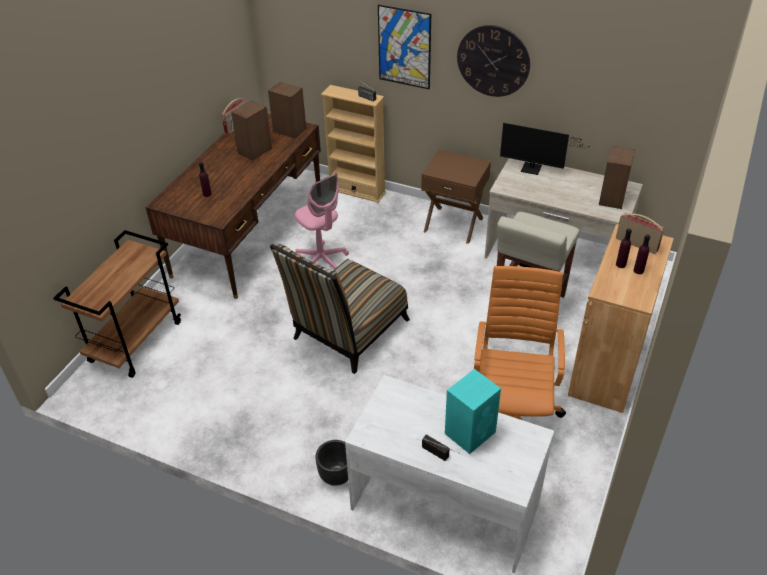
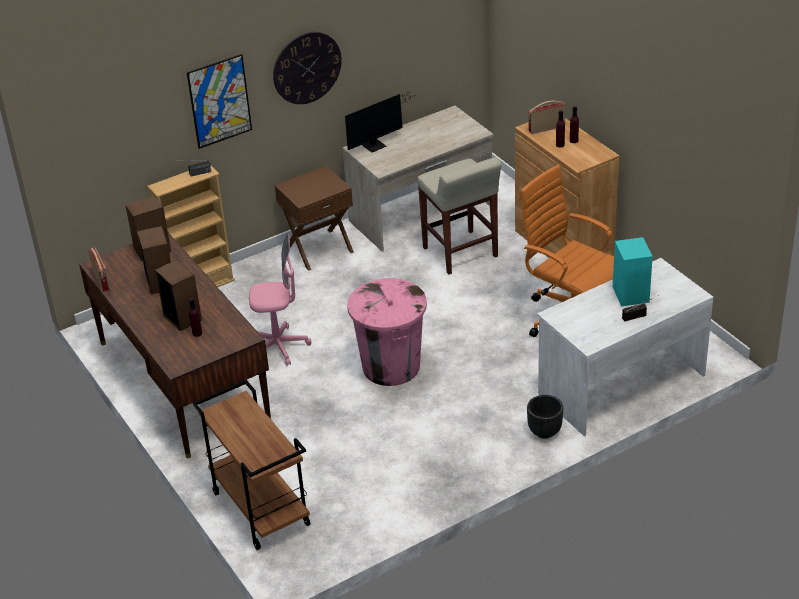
camera: 55 degrees left, 5 degrees down
(346, 333) = (391, 367): chair -> pink trash can
(612, 198) = (456, 126): speaker -> speaker (182, 317)

